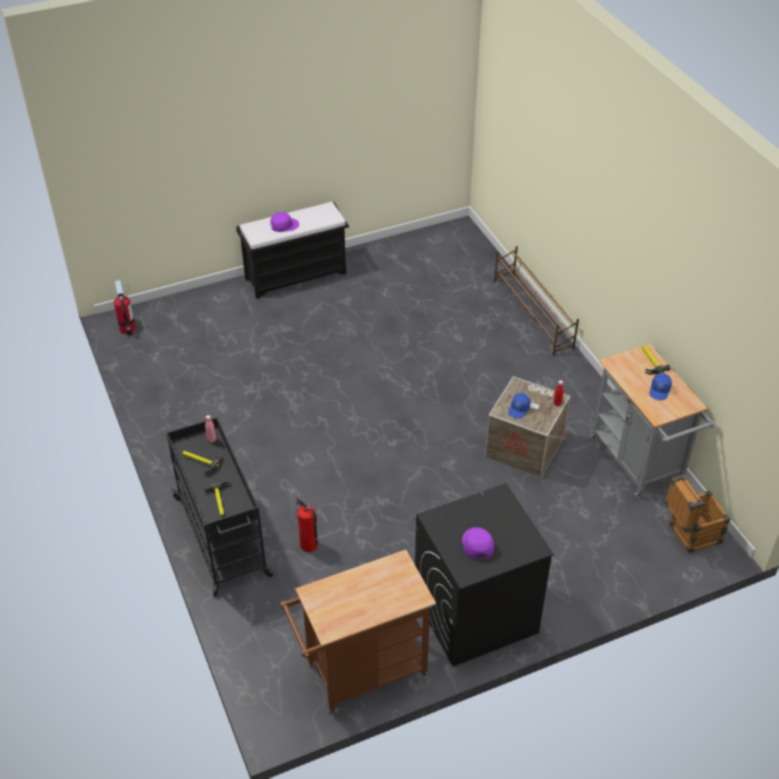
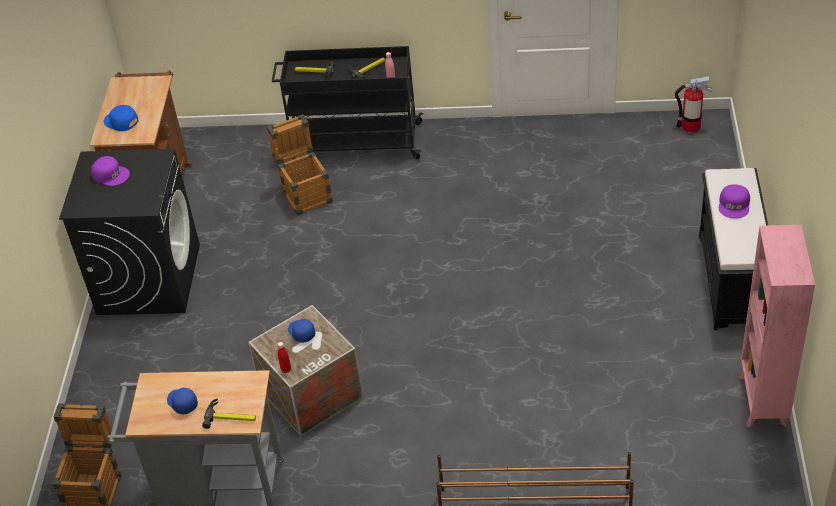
camera: 120 degrees right, 0 degrees up
(309, 545) = (305, 193): fire extinguisher -> crate
(389, 594) = (121, 121): none -> blue cap
(395, 244) = (762, 402): none -> pink bookcase

